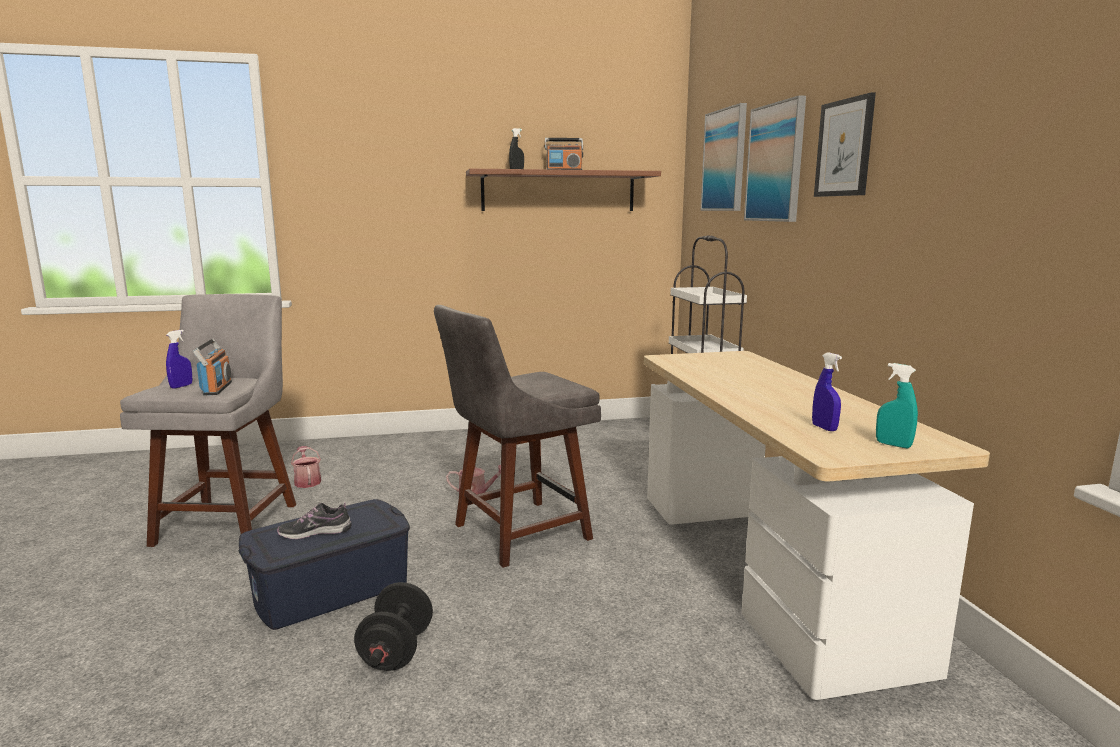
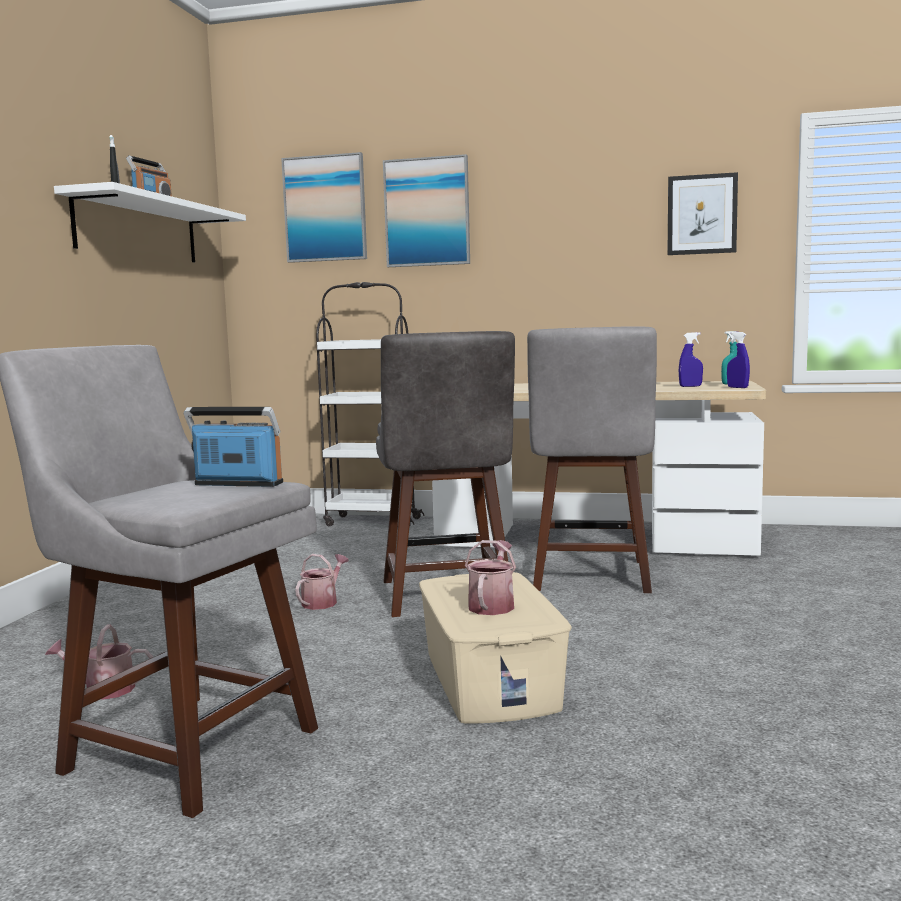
camera: 65 degrees left, 5 degrees down
(181, 386) = (177, 497): blue spray bottle -> blue spray bottle (737, 387)
(315, 532) = (492, 604): shoe -> watering can
(331, 590) = (491, 681): blue storage box -> beige storage box
(396, 651) = (640, 657): black dumbbell -> none
(558, 191) = (138, 230): brown shelf -> white shelf
(621, 589) = (590, 577): none -> grey stool
(844, 148) = (530, 201): picture -> picture (702, 214)

